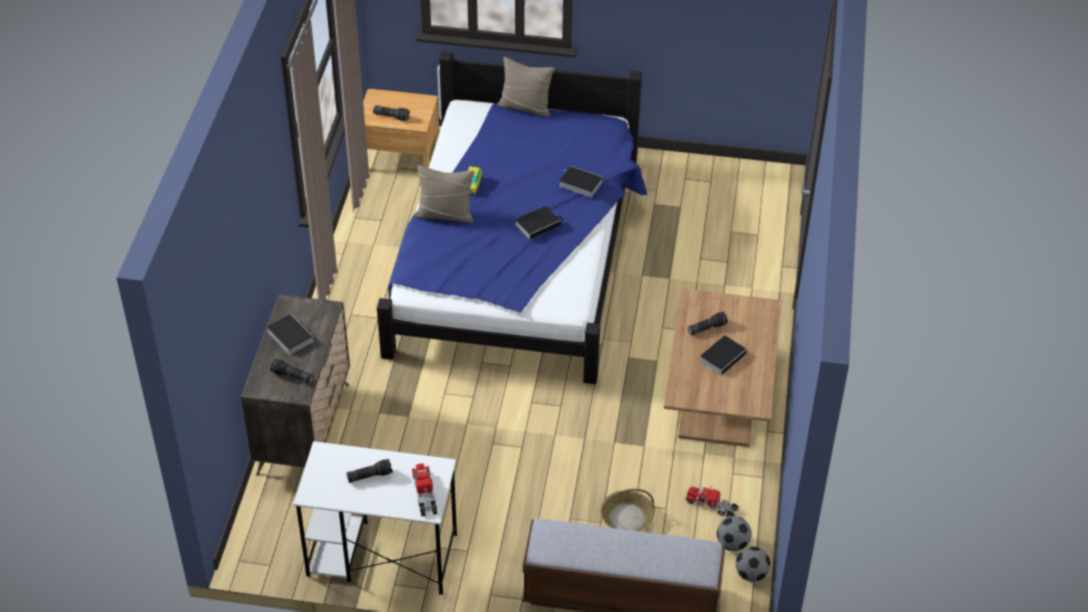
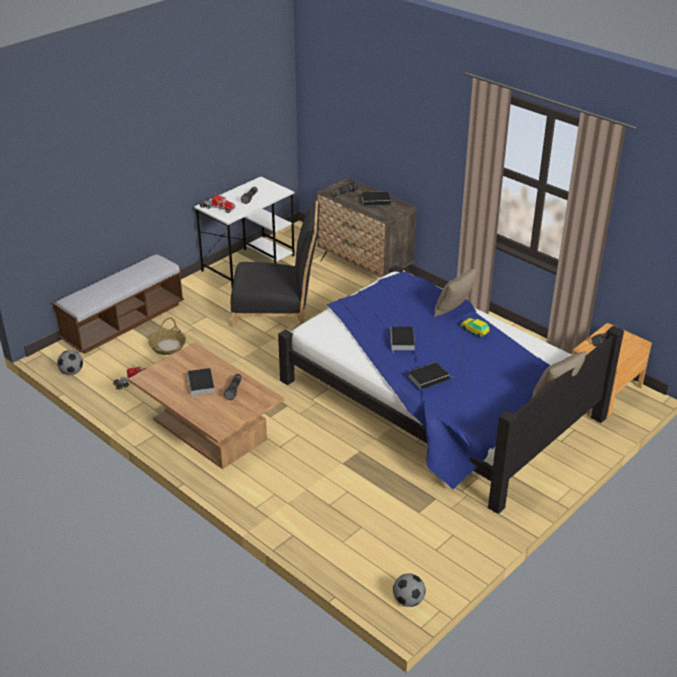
camera: 125 degrees right, 10 degrees down
(468, 461) = (277, 310): none -> black chair
(732, 544) = (99, 376): football -> football (408, 600)

